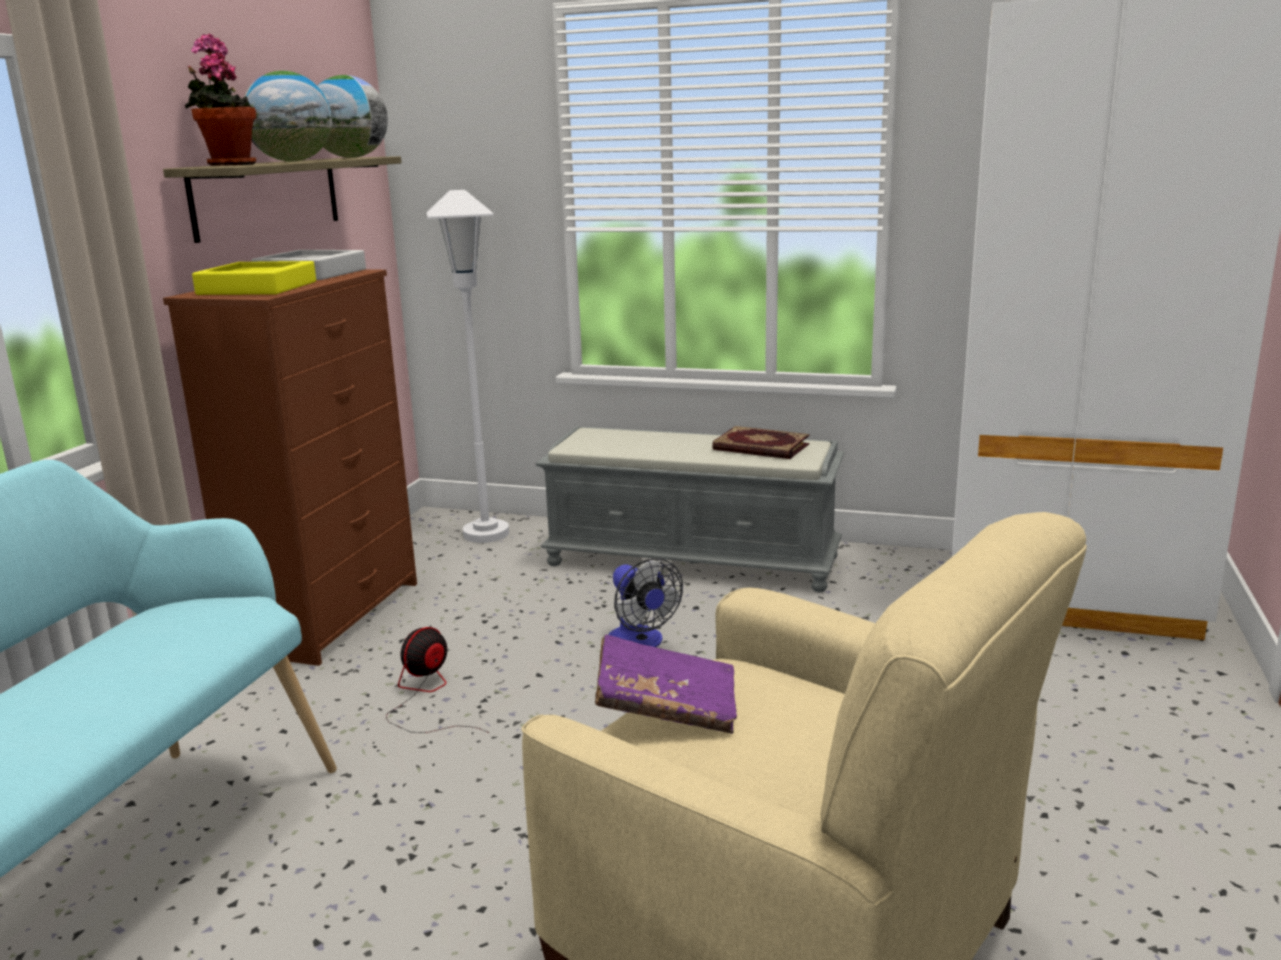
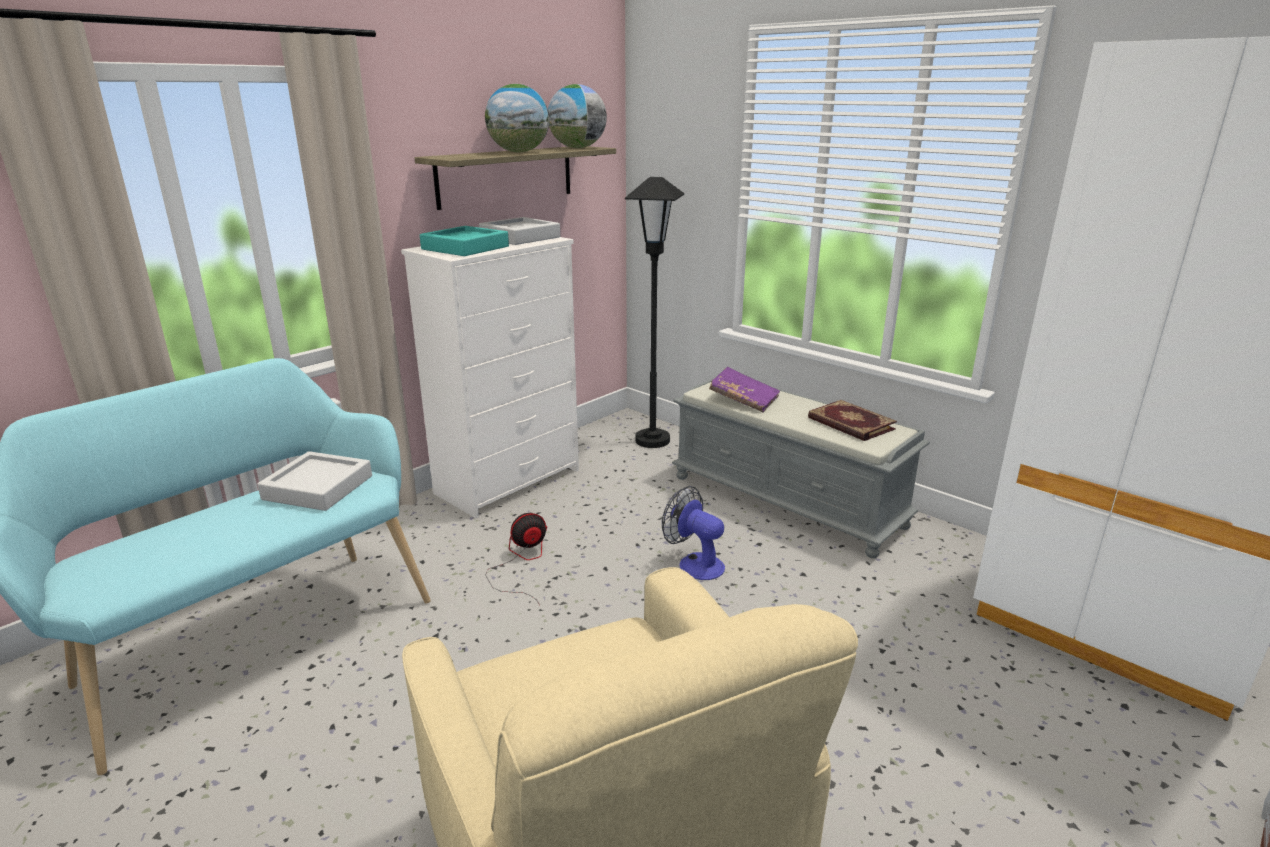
camera: 25 degrees right, 5 degrees up
(173, 629) = (318, 488): none -> grey tray
(229, 165) = (462, 155): potted plant -> none
(257, 288) = (465, 248): yellow tray -> turquoise tray
(332, 615) = (510, 481): brown dresser -> white dresser
(486, 534) = (652, 440): white floor lamp -> black floor lamp
(640, 643) = (694, 563): fan -> fan turned 135 degrees clockwise
(666, 707) = (548, 654): purple book -> purple book (743, 400)

